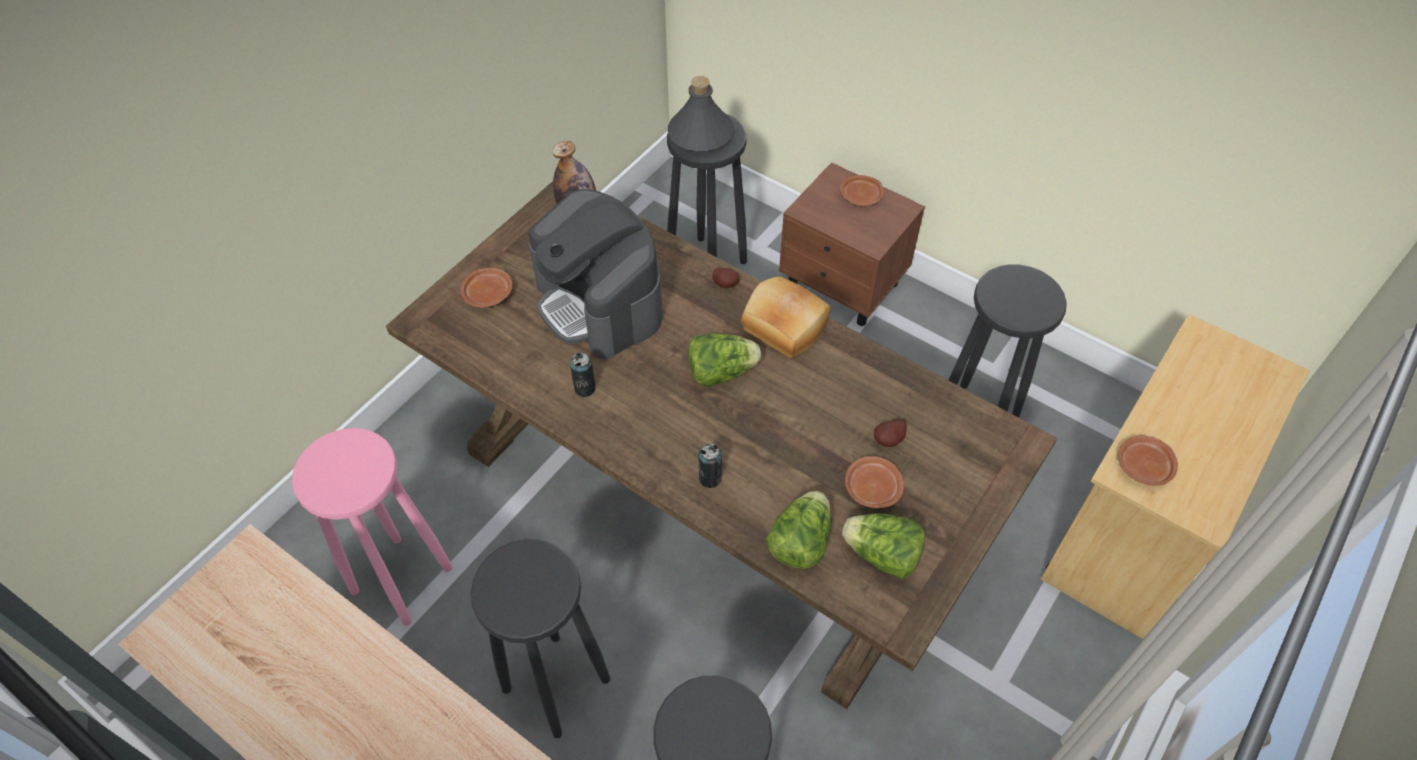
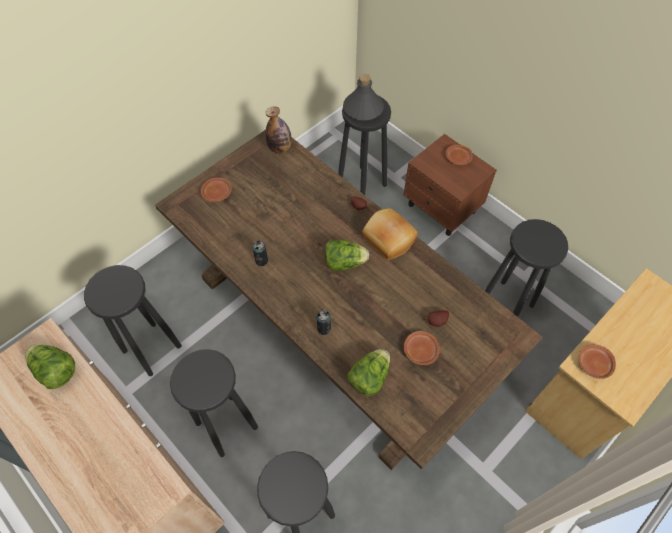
camera: 10 degrees right, 5 degrees up
(400, 578) = (151, 348): pink stool -> black stool
(600, 303) = (281, 208): coffee machine -> none
(882, 555) = (417, 394): lettuce -> lettuce (55, 371)

